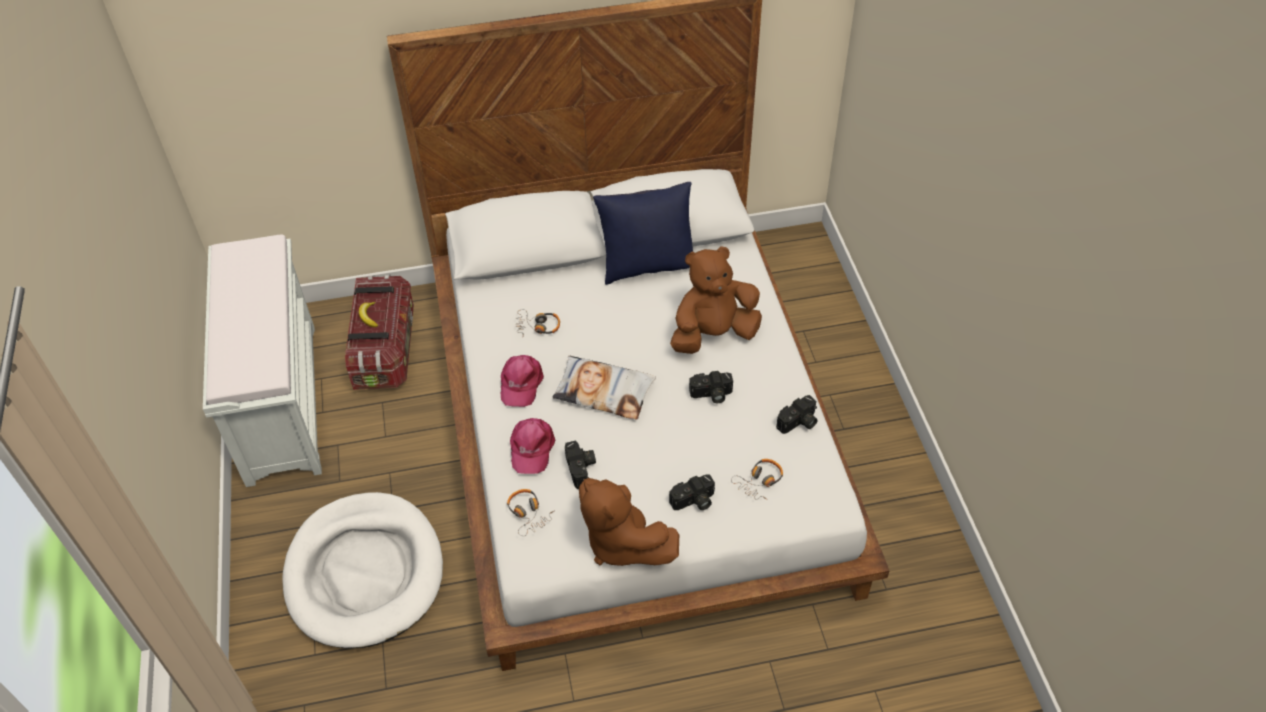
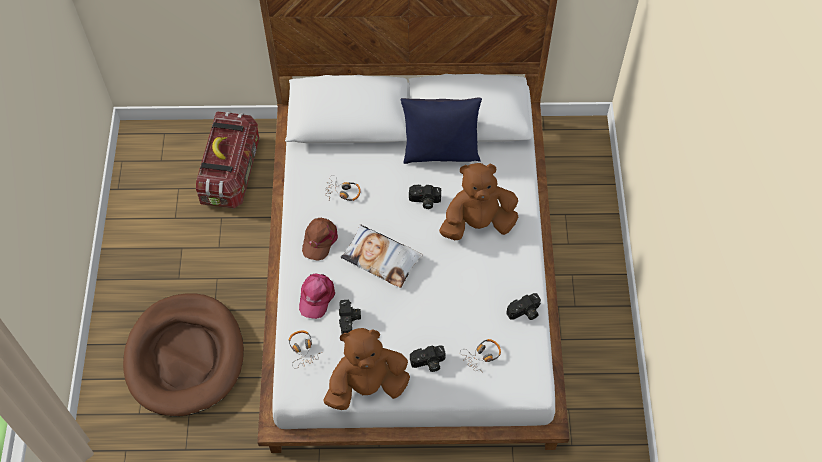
camera: 10 degrees right, 10 degrees up
(281, 401) = (145, 202): white bench -> none
(365, 573) = (185, 357): white dog bed -> brown dog bed
(520, 383) = (319, 239): pink cap -> brown cap
(621, 542) = (367, 385): brown plush toy -> brown plush toy turned 105 degrees clockwise
(711, 395) = (463, 276): camera -> camera (424, 201)

